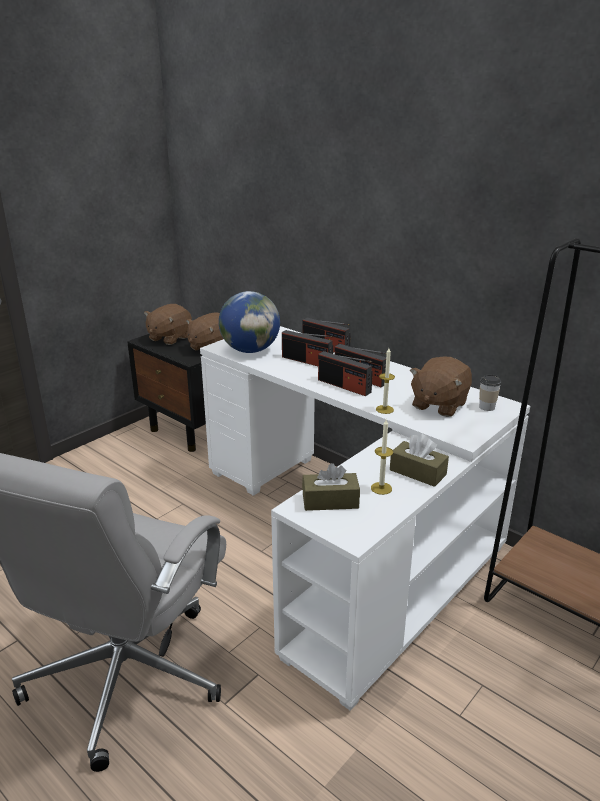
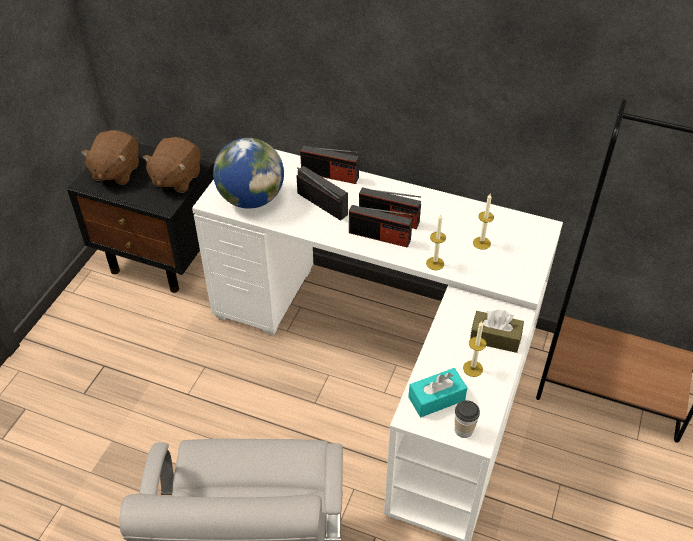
camera: 20 degrees left, 20 degrees up
(307, 361) = (322, 204): radio -> radio turned 150 degrees counterclockwise
(330, 501) = (436, 398): brown tissue box -> turquoise tissue box
(438, 405) = (481, 243): brown plush toy -> candle
(486, 407) = (526, 235): cup -> cup (463, 430)

